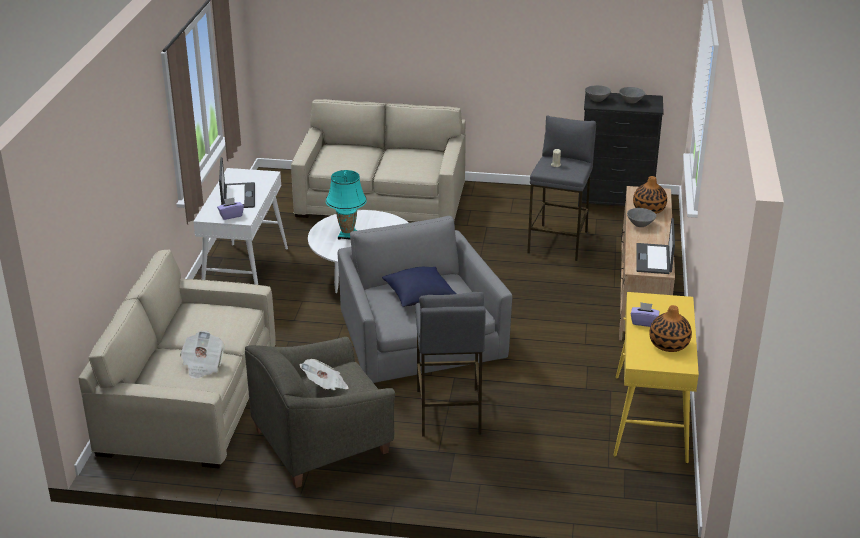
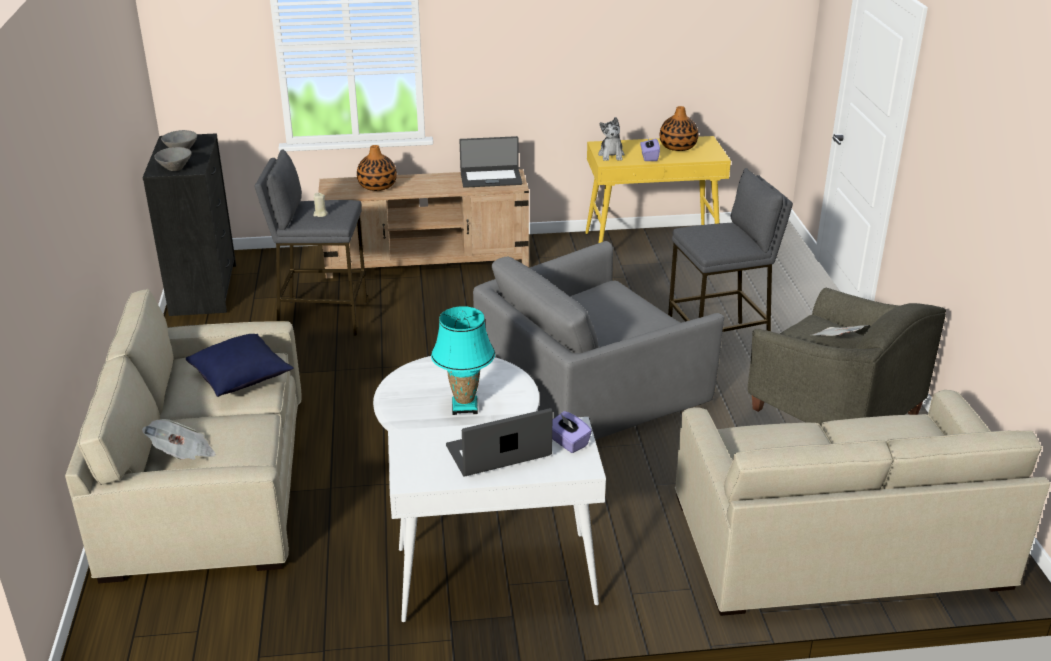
camera: 105 degrees left, 0 degrees up
(202, 365) = (880, 434): newspaper -> newspaper (183, 454)
(419, 297) = (609, 318): blue pillow -> blue pillow (241, 378)
(640, 225) = (416, 188): grey bowl -> none
(653, 303) = (611, 155): none -> plush toy

